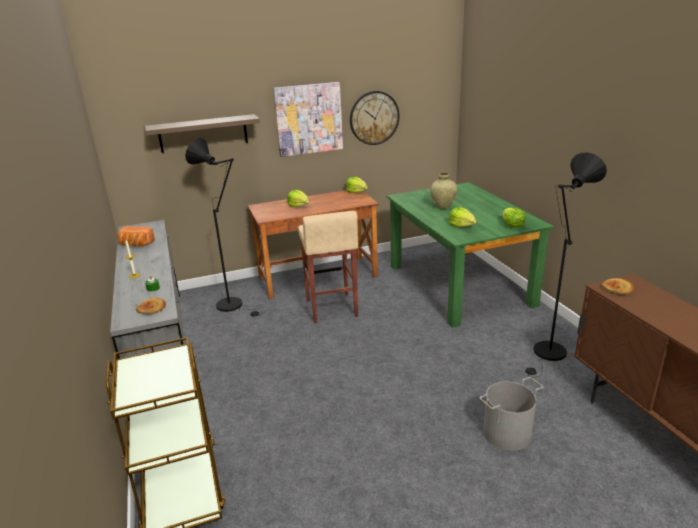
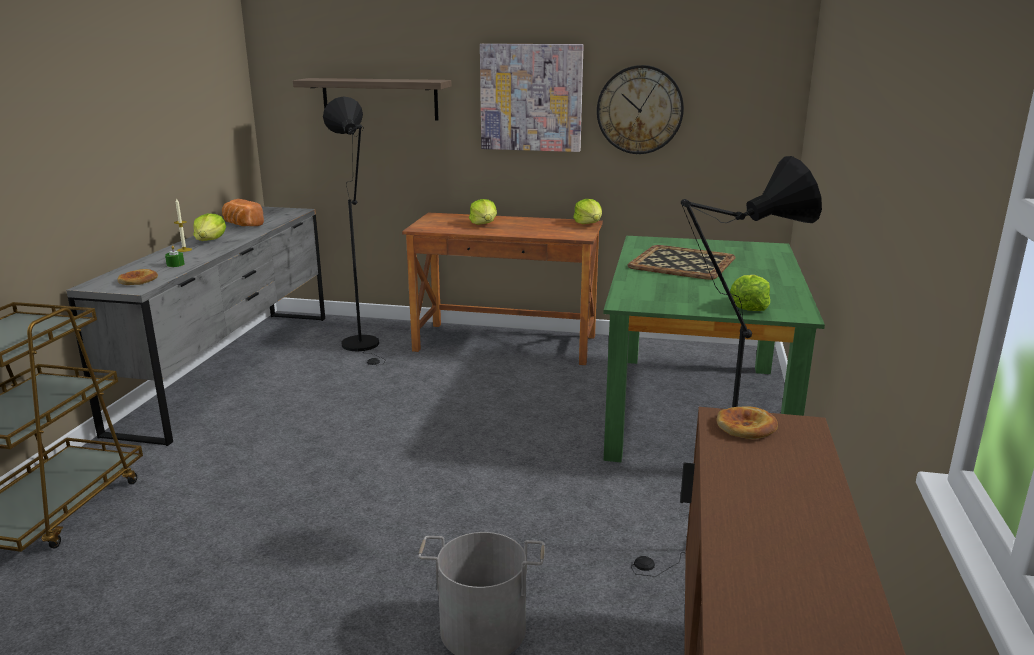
camera: 30 degrees right, 5 degrees down
(331, 308) = (470, 384): beige stool -> none
(443, 206) = (683, 263): beige vase -> tray
(461, 225) = (663, 289): lettuce -> lettuce (210, 240)

